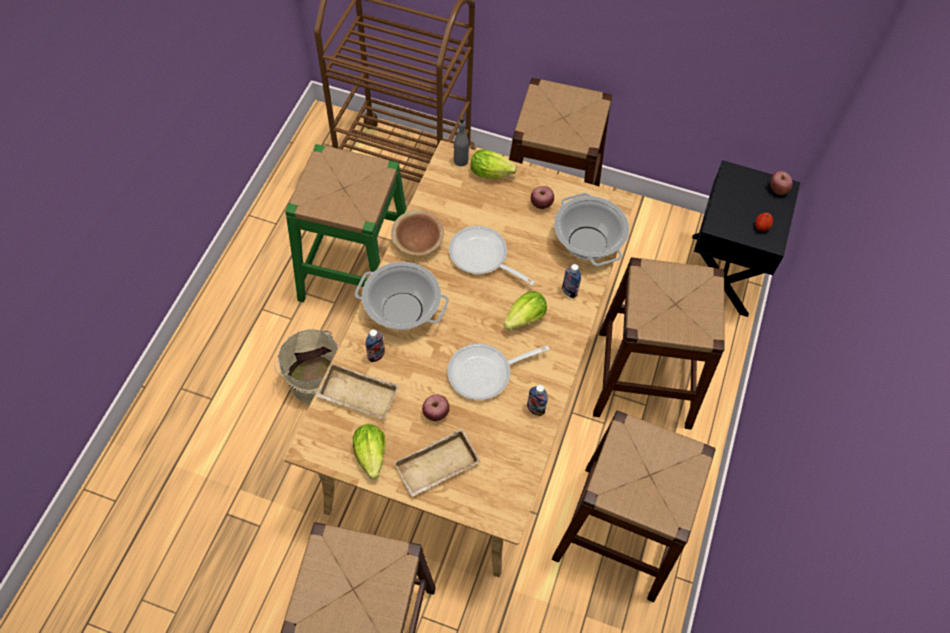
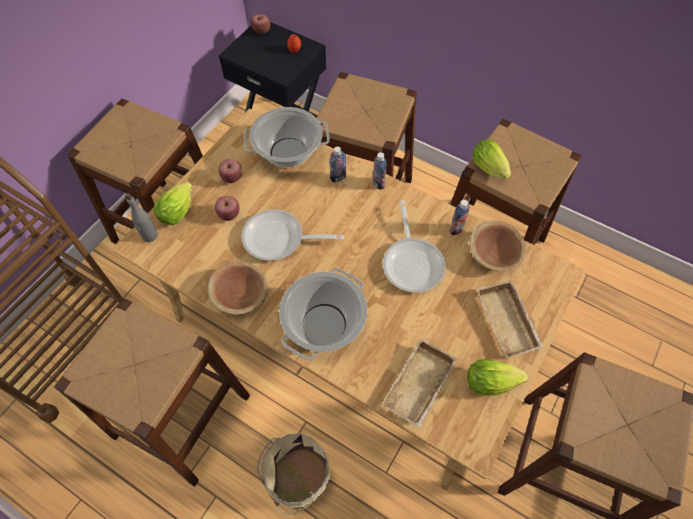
camera: 75 degrees left, 0 degrees up
(356, 273) = (181, 416): green stool -> brown stool
(376, 355) = (374, 359): bottle -> bottle (378, 183)
(436, 413) = (450, 313): apple -> apple (229, 215)
(482, 257) = (279, 239): frying pan -> frying pan turned 45 degrees clockwise
(514, 448) = (494, 254): none -> brown bowl
(522, 320) = (360, 220): lettuce -> lettuce (490, 170)

